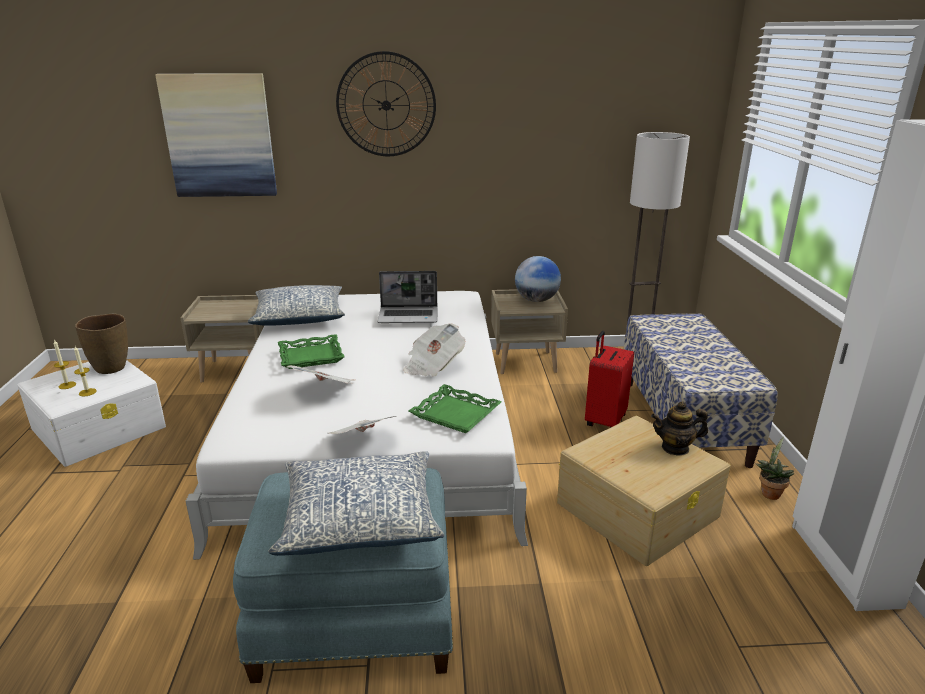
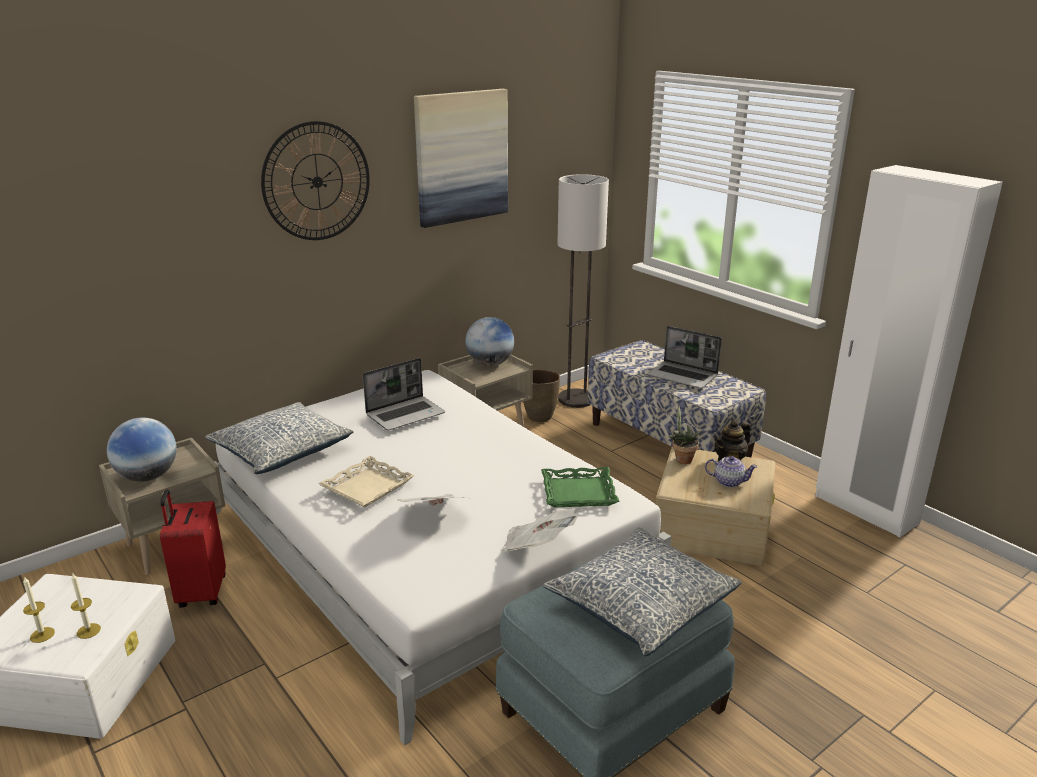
camera: 35 degrees left, 0 degrees up
(111, 368) = (73, 592): brown vase -> brown vase (539, 417)
(214, 311) = (148, 476): none -> globe
(219, 136) = (116, 248): picture -> picture (461, 157)
(311, 356) = (367, 487): green tray -> beige tray
(433, 365) = (497, 456): newspaper -> none
(604, 421) = (611, 463): red suitcase -> red suitcase (201, 592)
(649, 464) = (728, 481): none -> teapot
(699, 353) = (683, 376): none -> laptop
(769, 492) = (779, 477): potted plant -> potted plant (682, 459)

